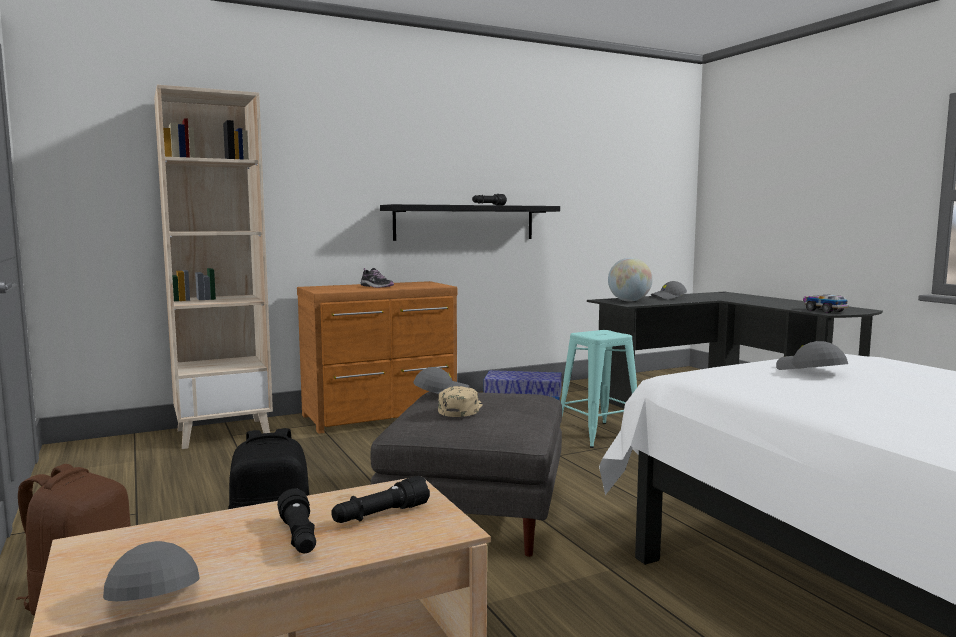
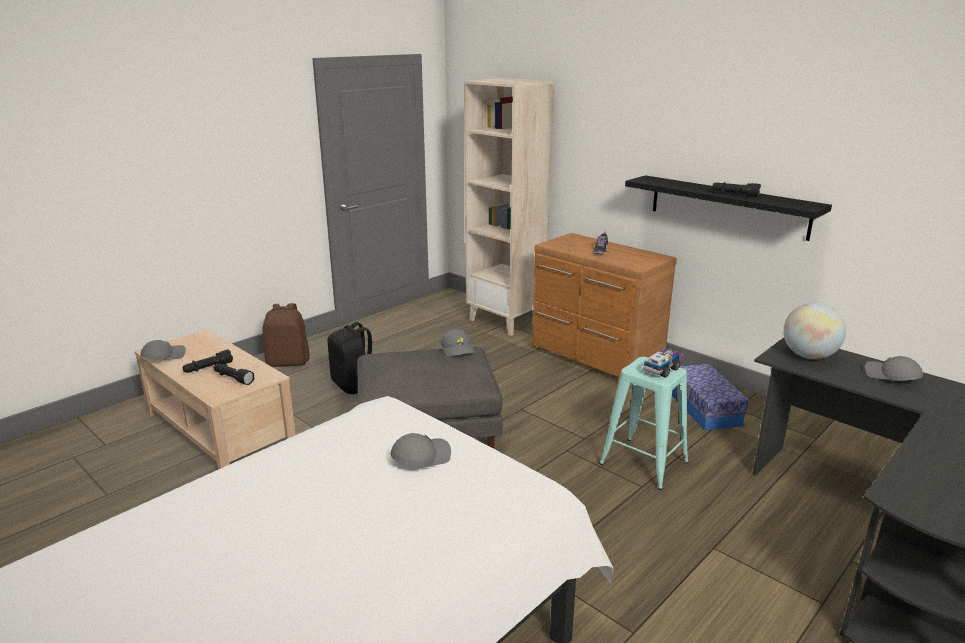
camera: 70 degrees right, 15 degrees up
(460, 409) = (414, 363): beige cap -> none
(823, 311) = (914, 494): toy truck -> toy truck (662, 369)

